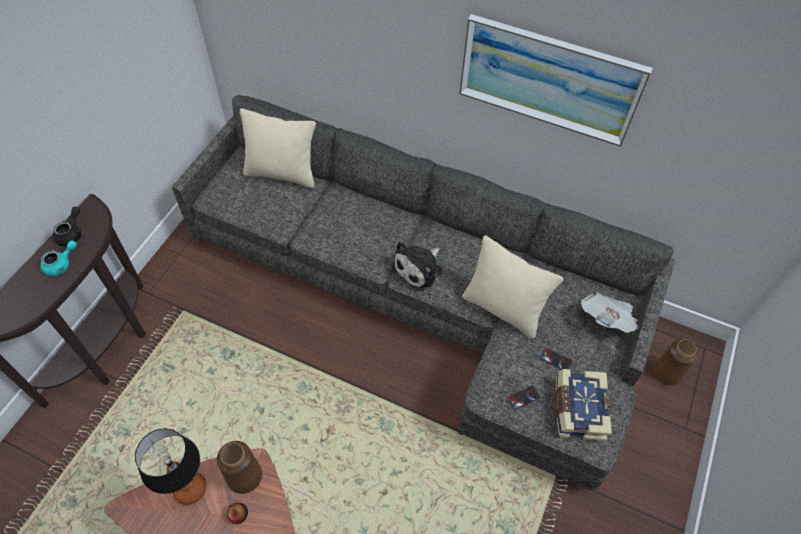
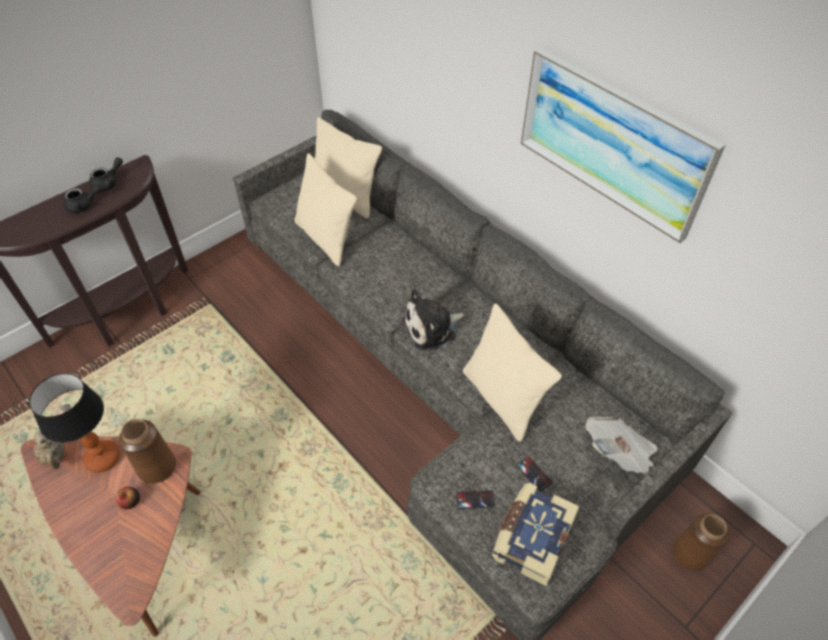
camera: 25 degrees right, 5 degrees down
(61, 264) = (84, 205): turquoise teapot -> black teapot
(144, 506) = (55, 457): none -> beige teapot
(285, 218) = (326, 239): none -> beige pillow

